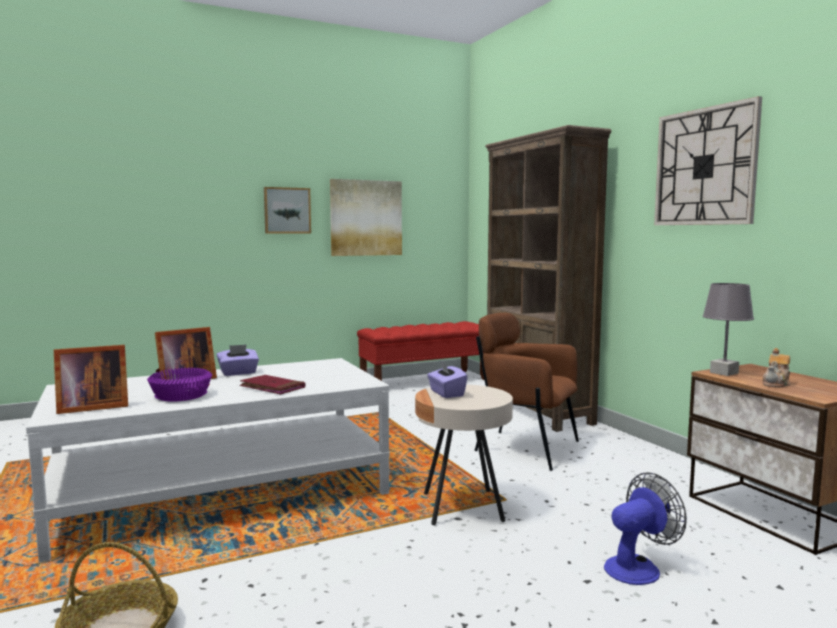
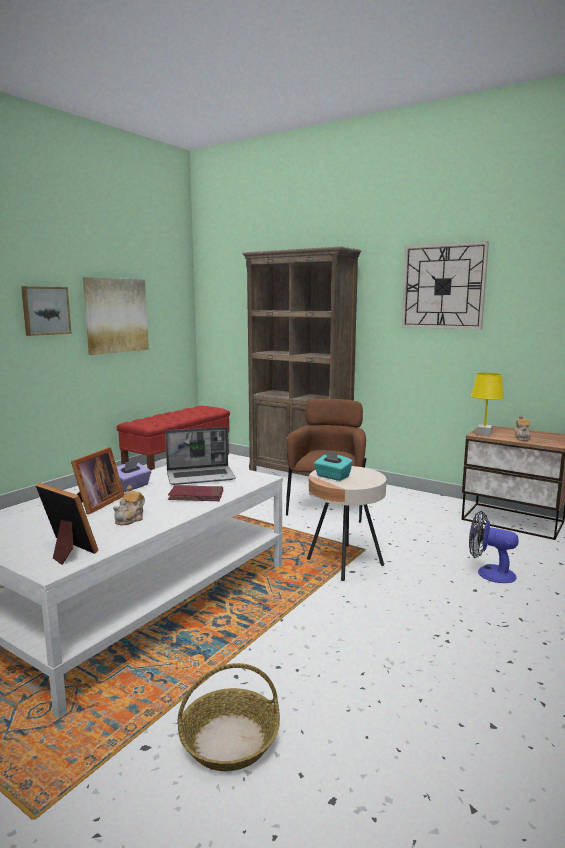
camera: 30 degrees left, 5 degrees up
(90, 407) = (66, 550): picture frame -> picture frame turned 90 degrees counterclockwise
(182, 395) = (130, 519): purple bowl -> teapot
(313, 374) = (201, 476): none -> laptop
(446, 393) = (332, 476): purple tissue box -> turquoise tissue box
(525, 448) = (328, 507): brown armchair -> brown armchair turned 105 degrees clockwise
(638, 567) = (489, 573): fan -> fan turned 90 degrees counterclockwise
(724, 373) = (484, 434): grey table lamp -> yellow table lamp

